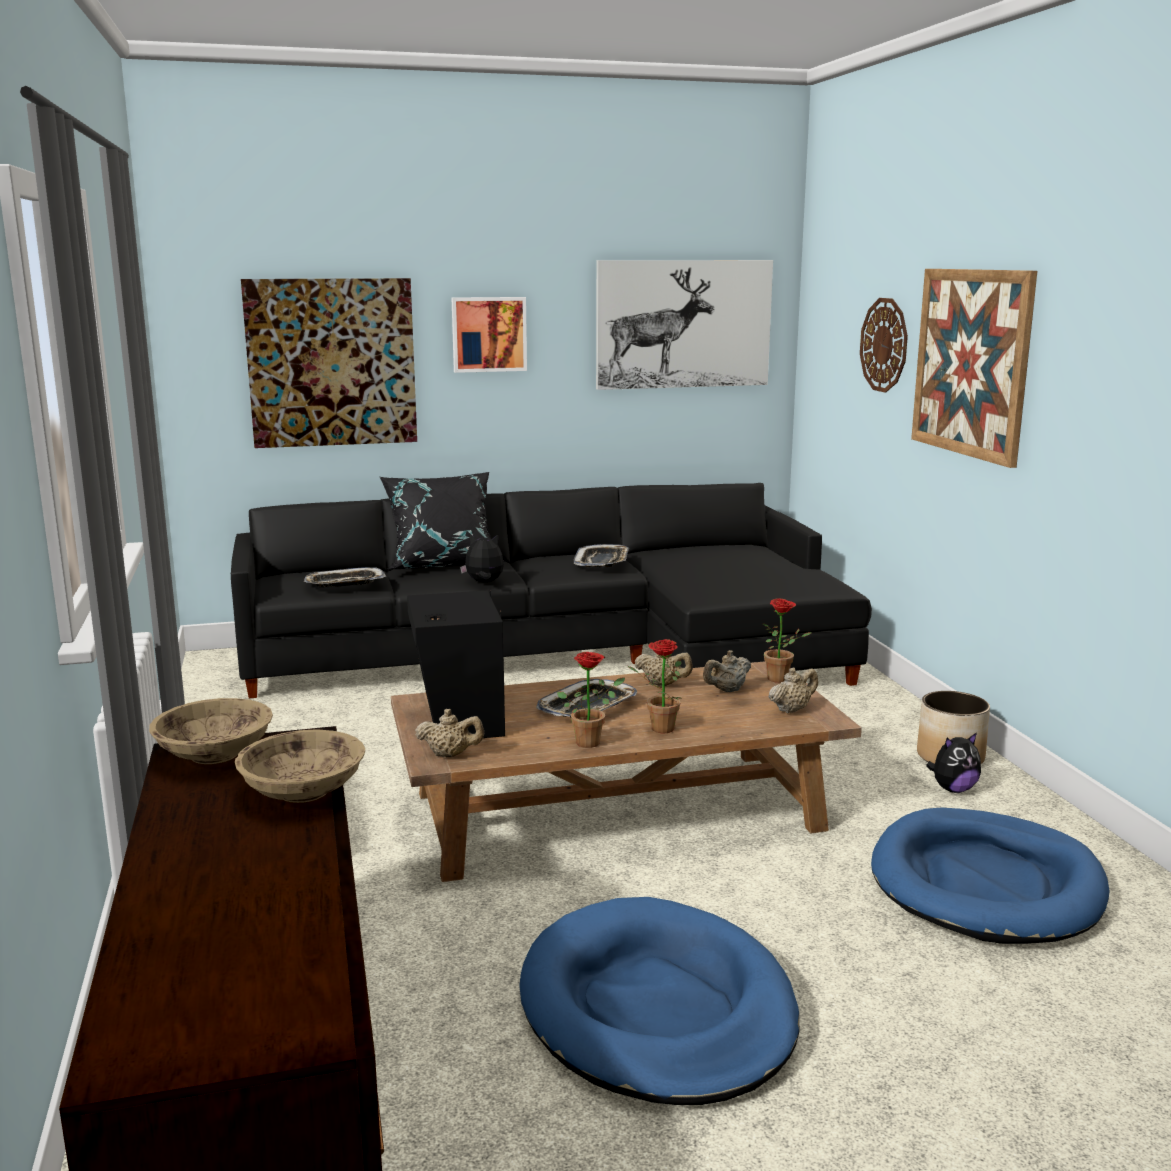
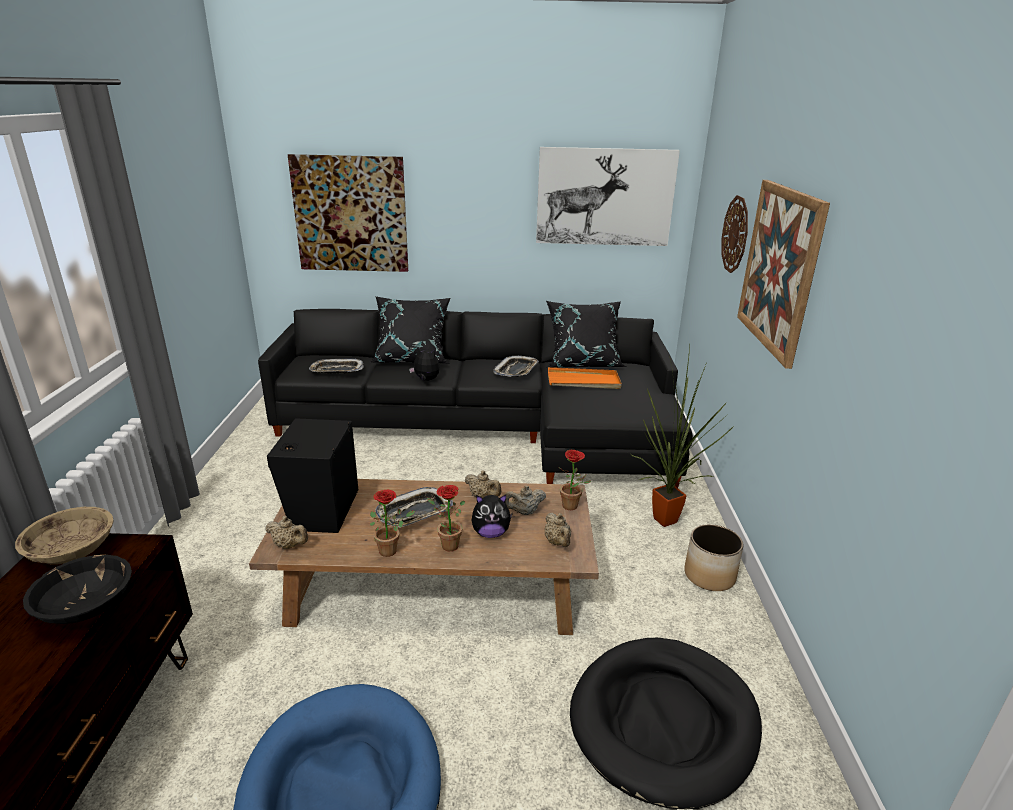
camera: 15 degrees right, 10 degrees up
(303, 791) = (86, 606): beige bowl -> black bowl
(488, 334) = (459, 199): picture -> none
(683, 548) = (583, 363): none -> black pillow
(702, 563) = (583, 381): none -> orange tray
(791, 710) = (557, 542): beige teapot -> beige teapot turned 90 degrees clockwise
(867, 715) = (668, 520): none -> potted plant
(953, 789) = (693, 610): plush toy -> plush toy (490, 533)
(986, 884) = (664, 722): blue dog bed -> black dog bed

